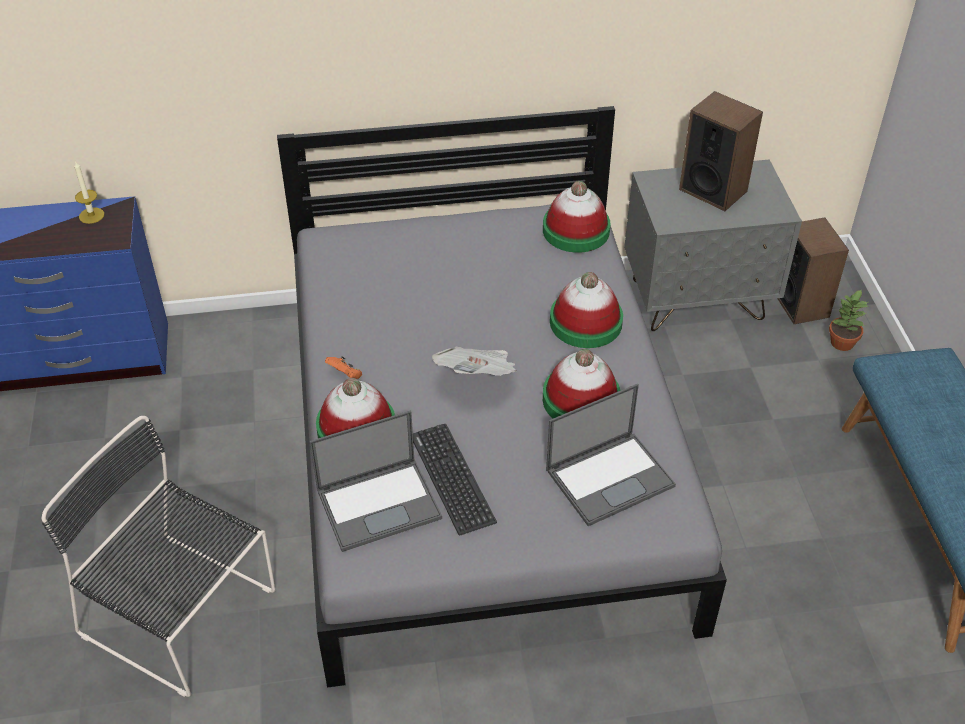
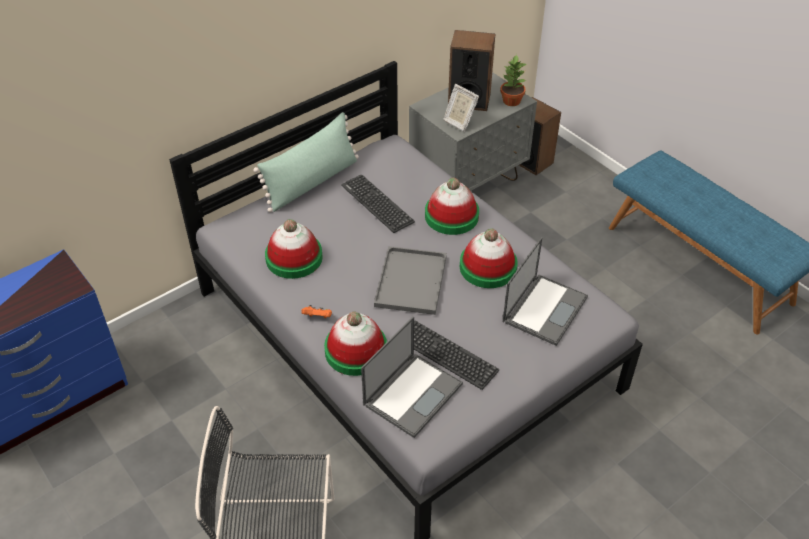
camera: 30 degrees left, 0 degrees up
(91, 215) = (39, 277): candle -> none
(457, 223) = (312, 182): none -> green pillow
(477, 376) = (410, 280): newspaper -> grey tray
(509, 274) = (377, 204): none -> keyboard
(576, 230) = (398, 158): hat -> hat (294, 258)
(677, 213) = (459, 122): none -> picture frame
(841, 343) = (571, 176): potted plant -> potted plant (511, 101)

